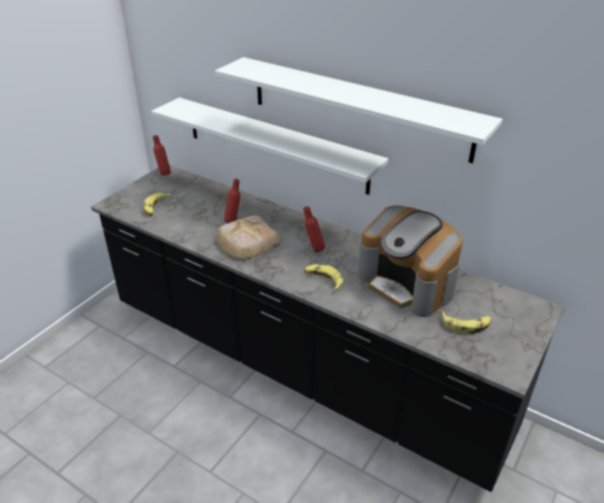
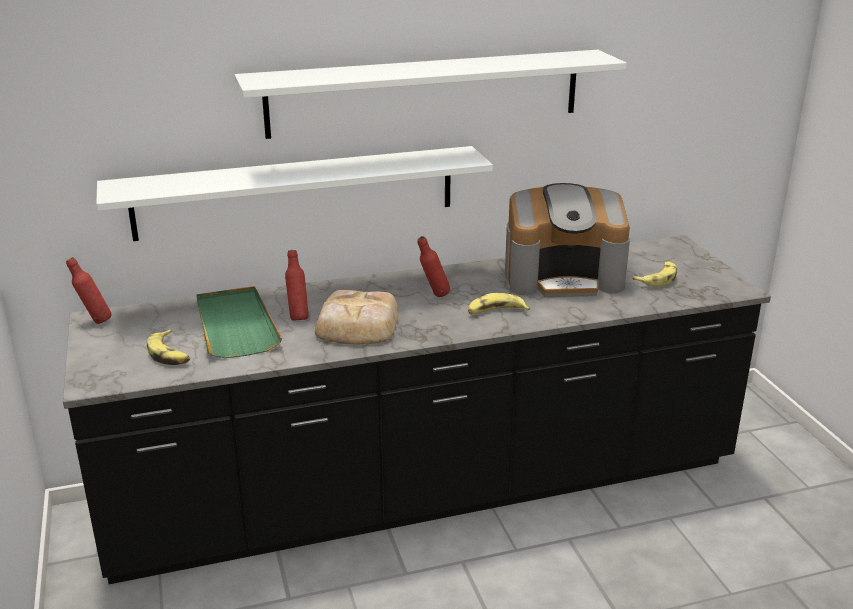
camera: 50 degrees left, 10 degrees down
(203, 208) = (235, 325): none -> green tray

